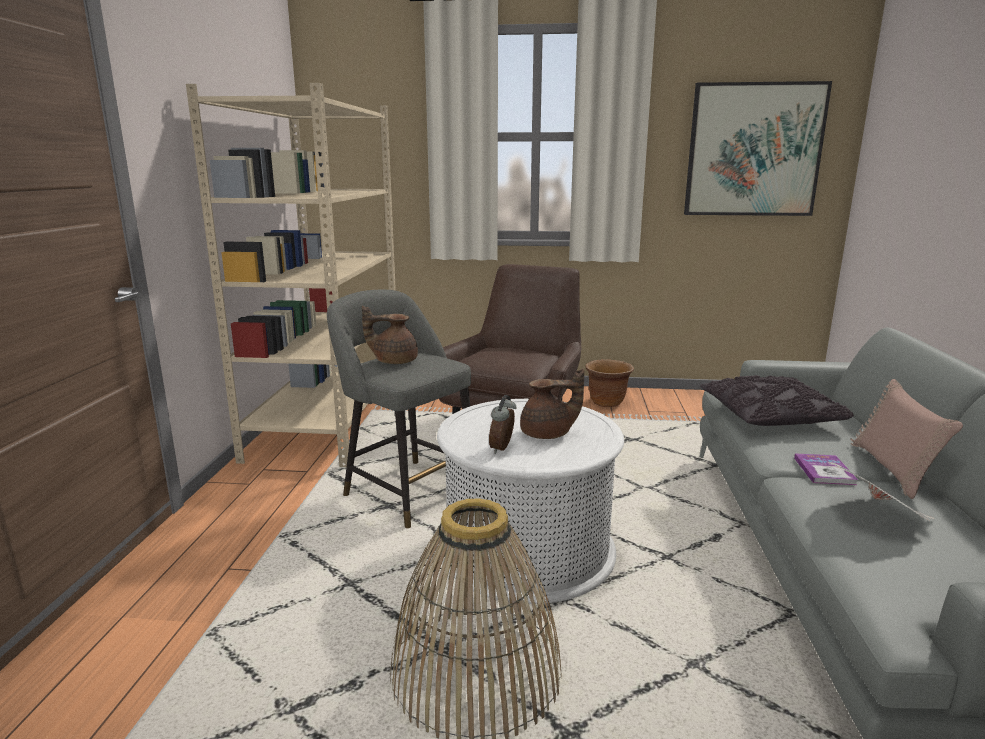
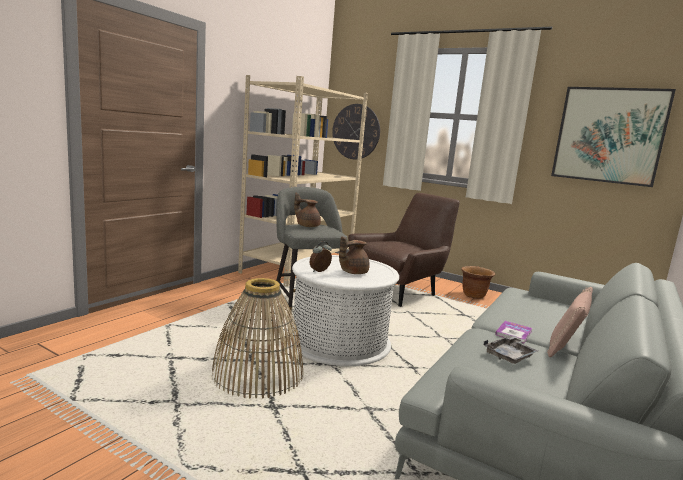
camera: 25 degrees right, 5 degrees down
(363, 174) = (356, 131): none -> wall clock
(548, 434) = (352, 272): brown teapot -> brown teapot turned 120 degrees clockwise
(770, 416) = (526, 305): black pillow -> none
(878, 515) = (510, 356): newspaper -> grey tray

